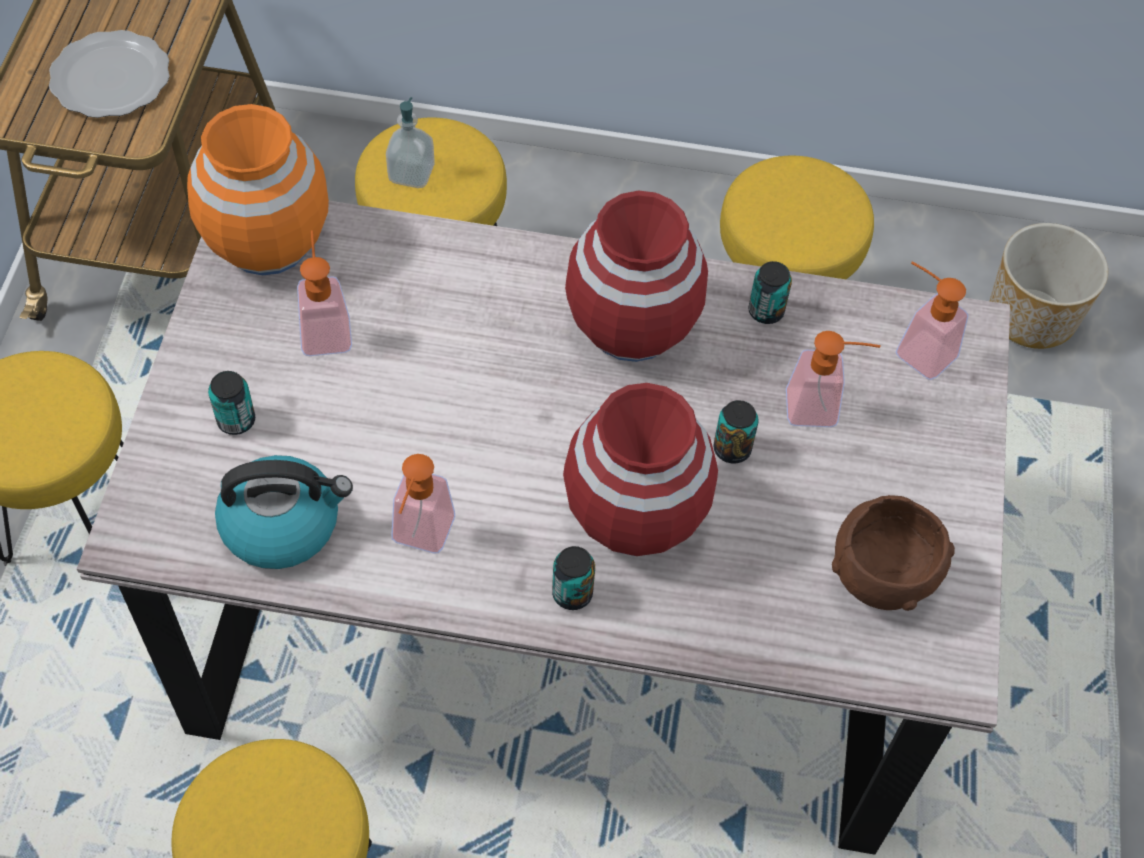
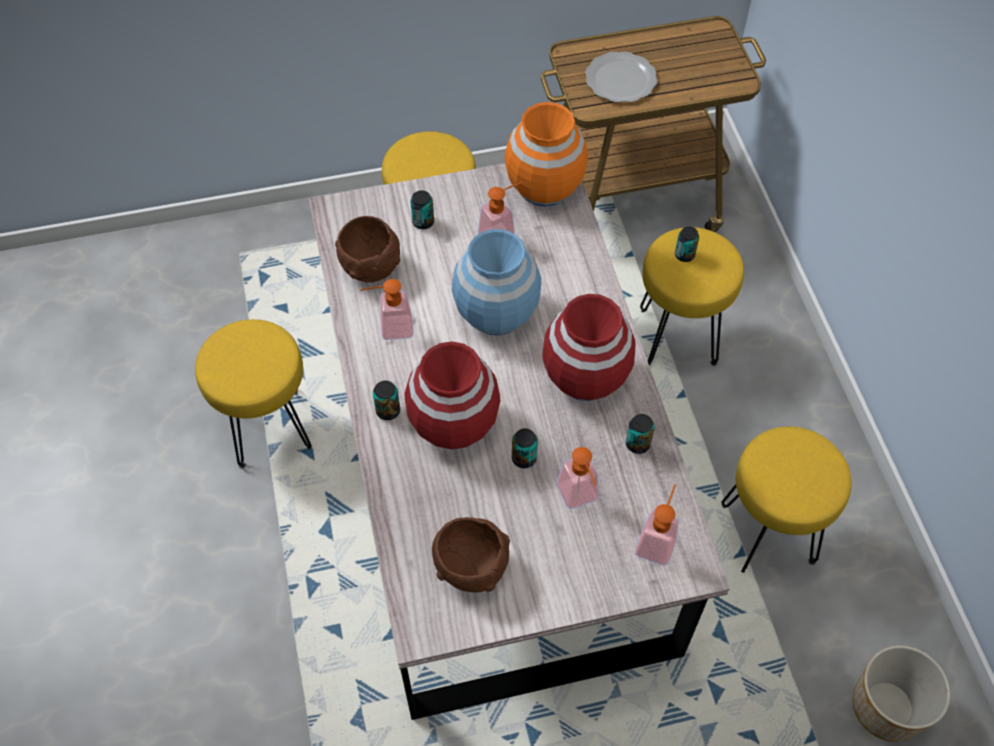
camera: 70 degrees right, 0 degrees up
(283, 524) = (371, 267): kettle -> brown bowl
(411, 173) = (684, 255): soap dispenser -> can
(467, 389) = (496, 313): none -> blue vase

